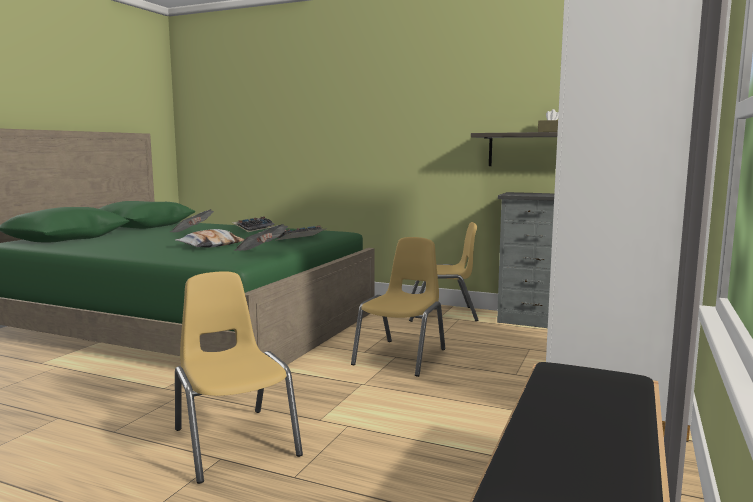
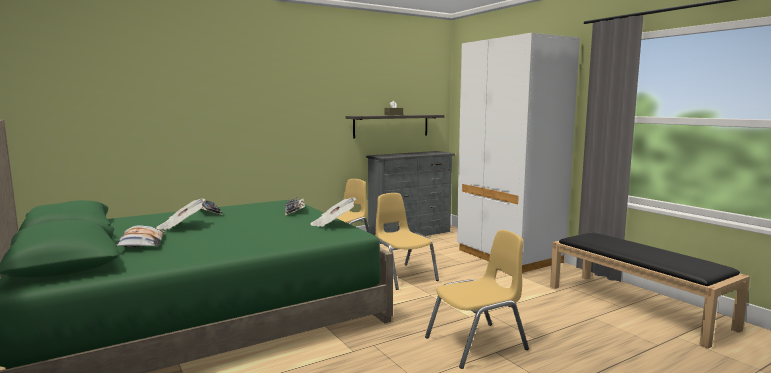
camera: 55 degrees left, 0 degrees up
(211, 245) = (267, 229): pillow -> pillow (141, 243)
(234, 442) = (477, 344): yellow chair -> yellow chair turned 150 degrees clockwise

